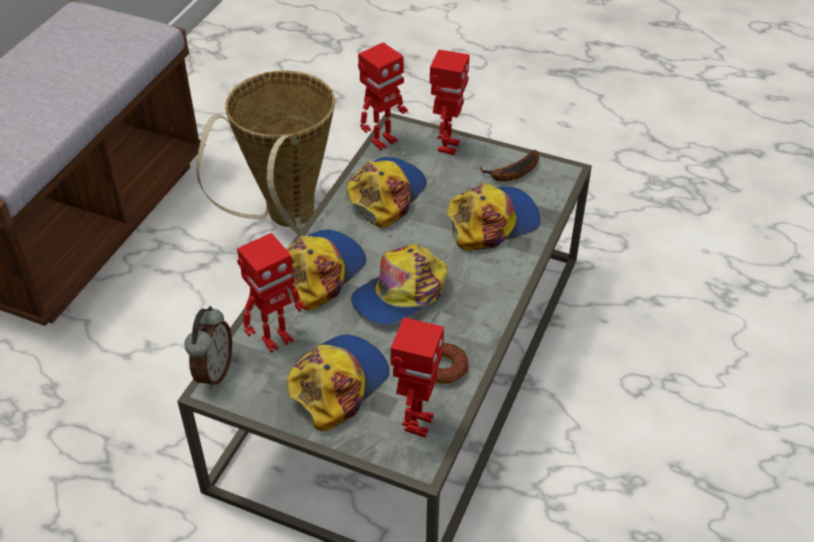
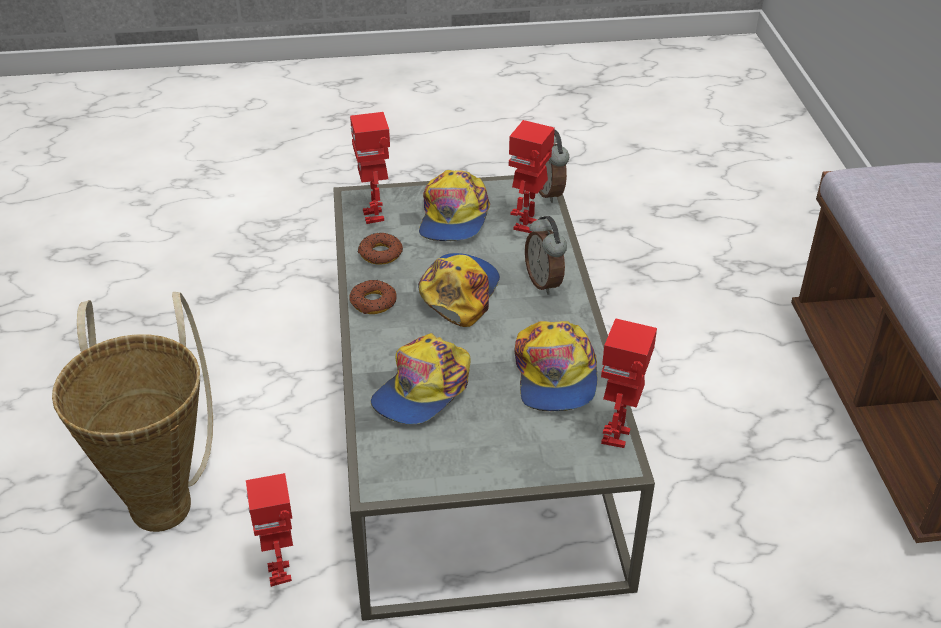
camera: 150 degrees right, 5 degrees down
(285, 221) = (730, 520): basket -> basket (163, 497)
(319, 271) = (545, 282): cap -> alarm clock
(447, 146) = (539, 461): toy robot -> toy robot (281, 573)
(484, 314) = (373, 302): none -> donut
(513, 173) = (438, 456): banana -> none

